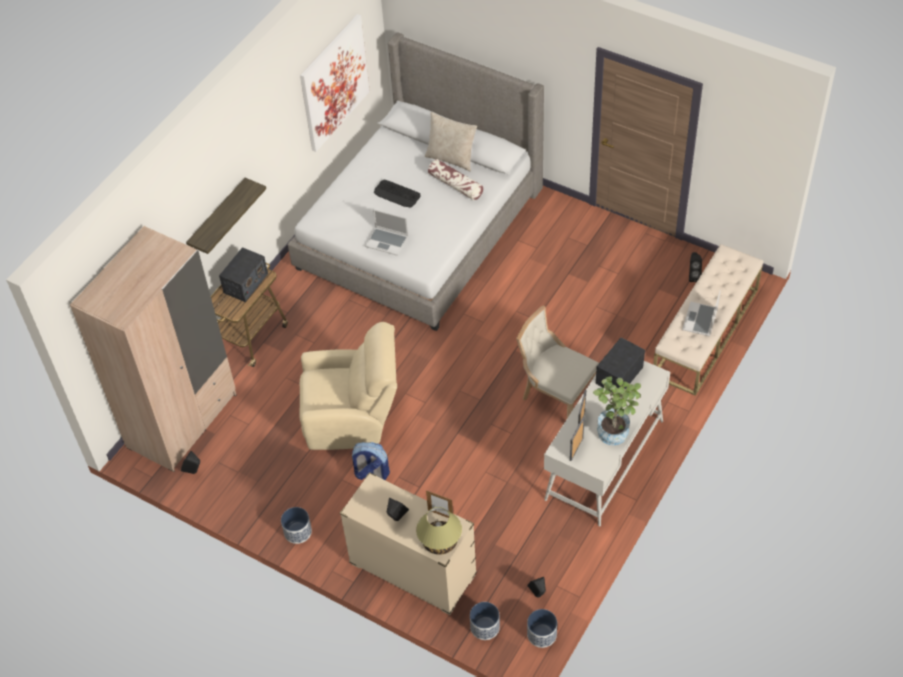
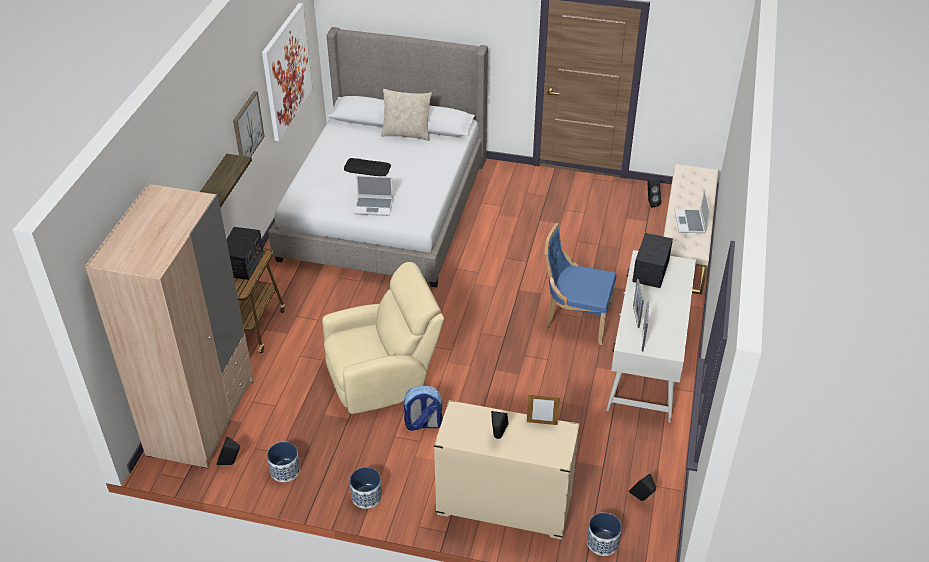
camera: 20 degrees left, 10 degrees down
(274, 148) = (247, 128): none -> picture
(440, 541) = (553, 448): table lamp -> none
(455, 185) = (420, 153): pillow -> none
(541, 634) = (663, 535): planter -> planter (285, 470)
(556, 396) = (575, 319): beige chair -> blue chair
(615, 429) = (671, 316): potted plant -> none

